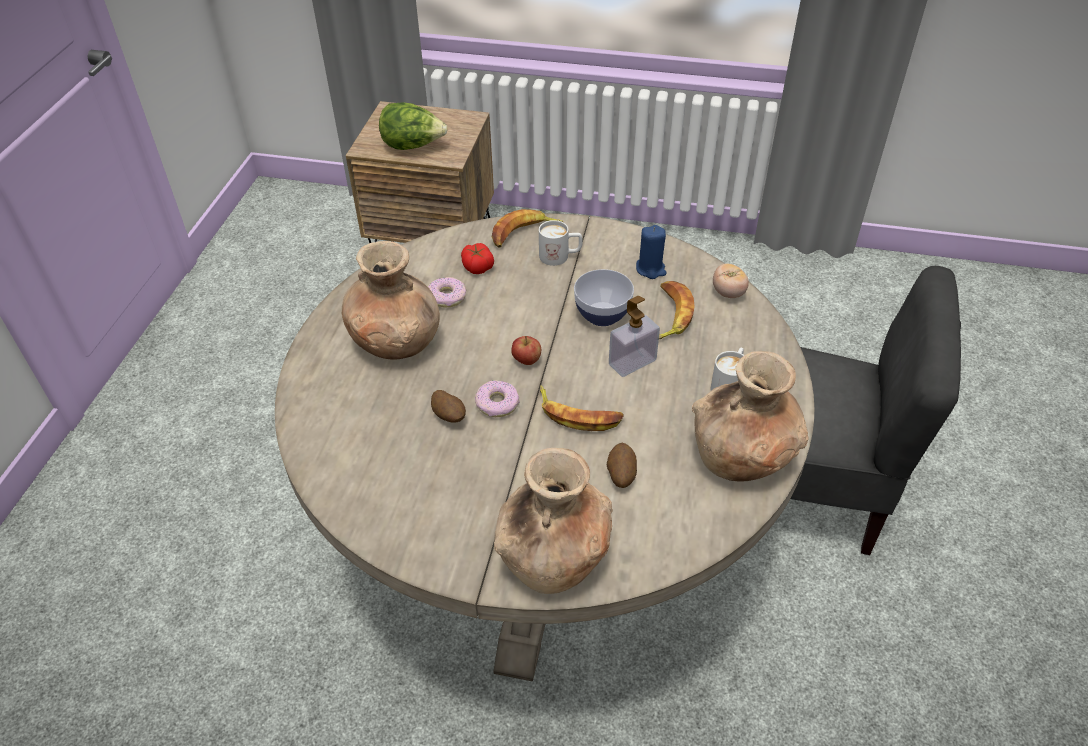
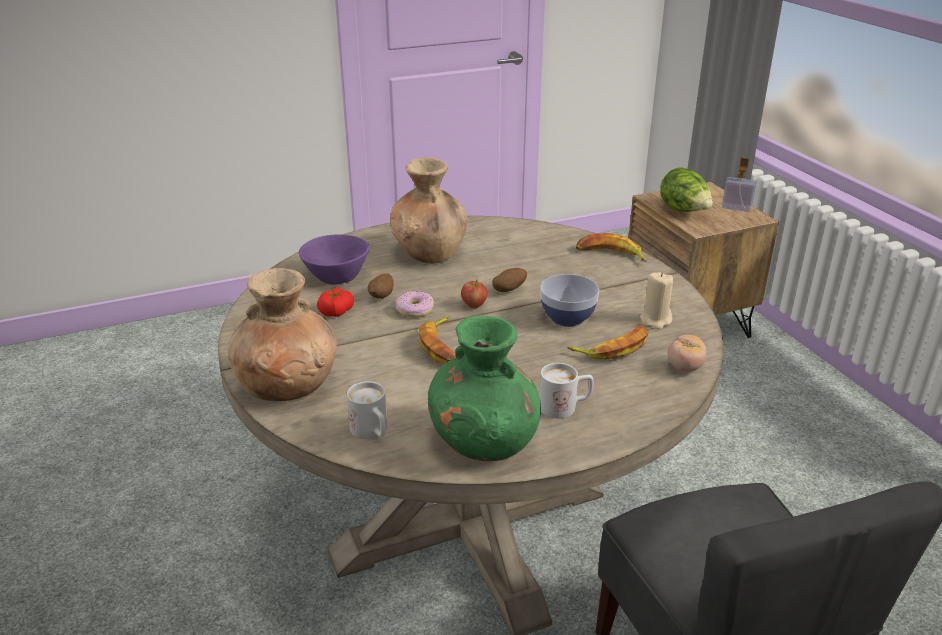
camera: 55 degrees right, 15 degrees down
(370, 433) = (336, 276): none -> purple bowl
(447, 297) = (498, 253): donut -> none
(477, 266) = (547, 251): tomato -> tomato (336, 311)
(560, 256) = (608, 277): white mug -> white mug (372, 432)
(621, 475) = (399, 387): potato -> potato (509, 290)
(632, 362) = (530, 350): soap dispenser -> soap dispenser (736, 207)
(650, 269) = (655, 320): blue candle -> beige candle
(742, 457) = (484, 442): brown vase -> green vase

